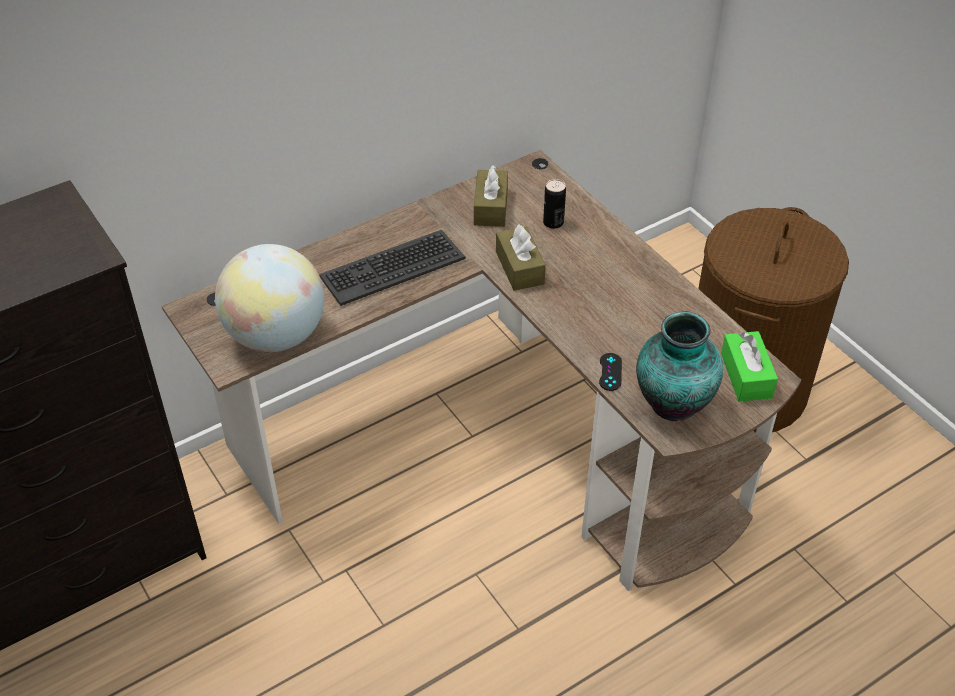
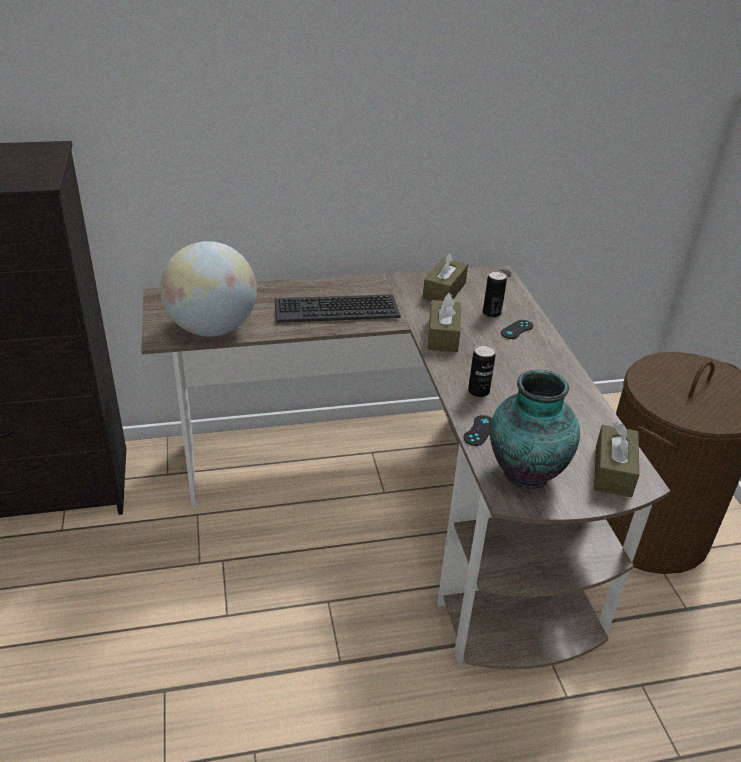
camera: 20 degrees right, 10 degrees down
(588, 237) = (517, 329): none -> black game controller
(588, 326) = (478, 391): none -> can
(746, 375) = (613, 471): green tissue box -> brown tissue box

